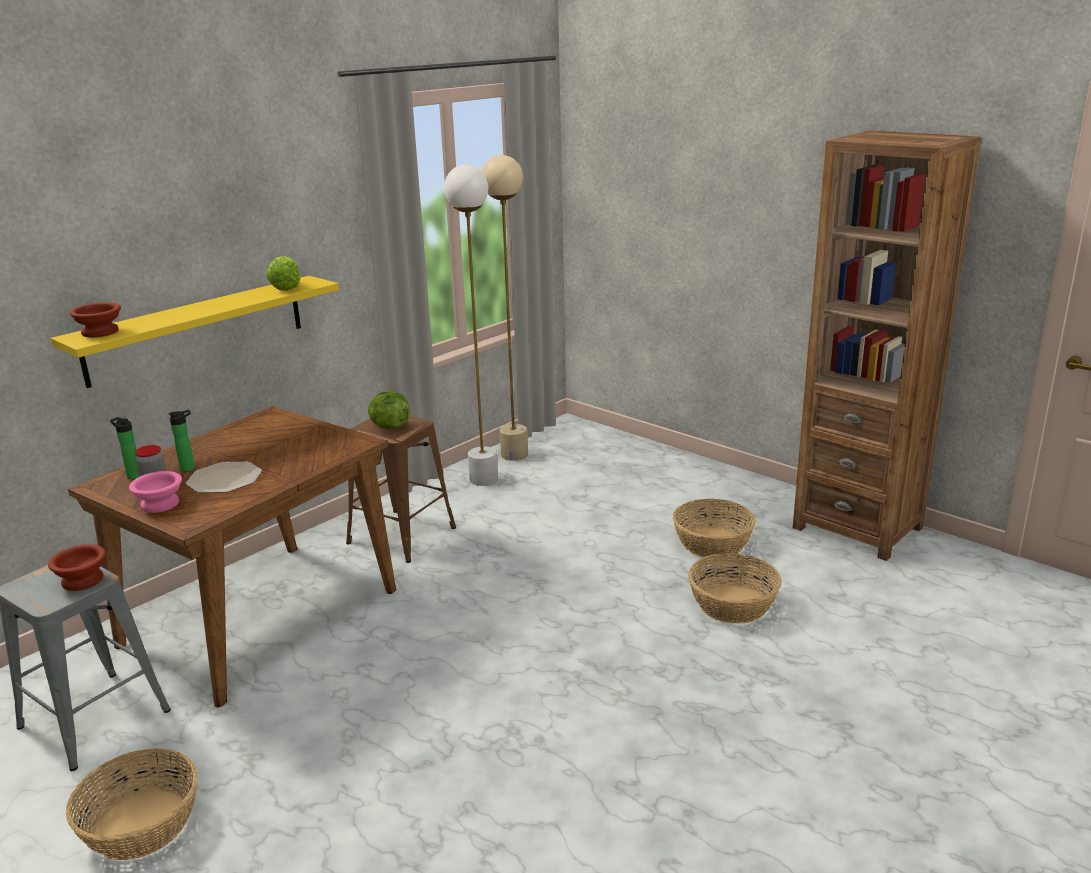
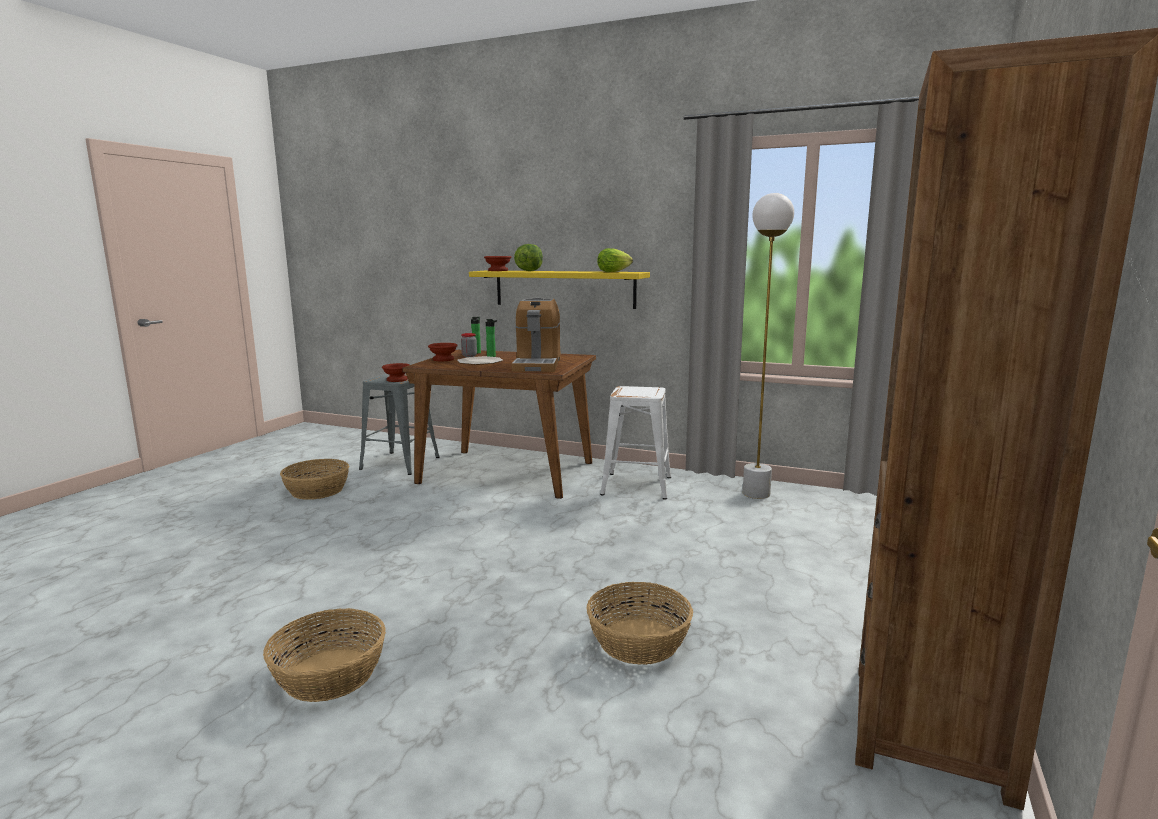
camera: 70 degrees right, 10 degrees down
(158, 505) = (443, 359): pink bowl -> brown bowl
(300, 445) = (537, 365): none -> coffee machine
(389, 427) = (636, 391): lettuce -> lettuce (528, 271)
(402, 534) = (637, 486): brown stool -> white stool
(514, 455) = (818, 496): beige floor lamp -> none
(712, 543) = (759, 615): basket -> basket (330, 674)

